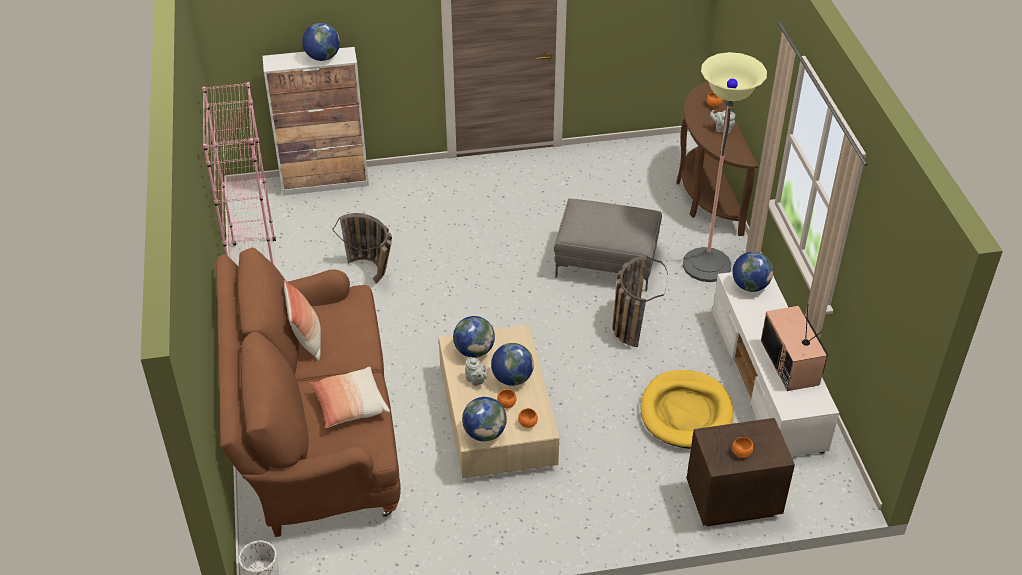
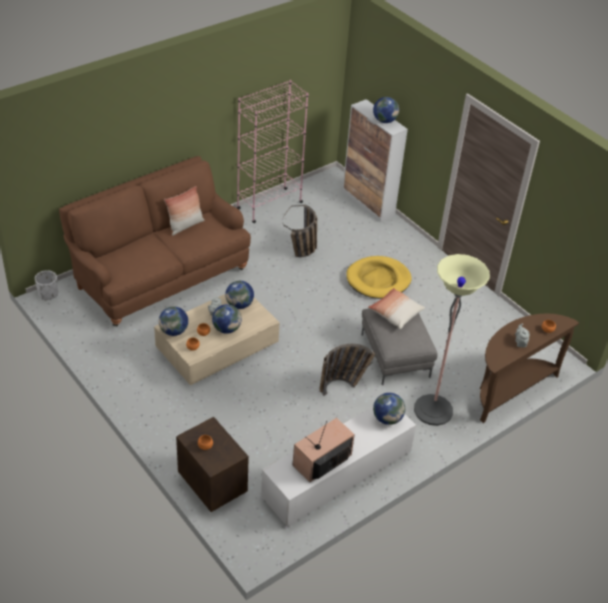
camera: 60 degrees right, 0 degrees up
(350, 405) = (144, 259): pillow -> pillow (395, 313)
(686, 412) = (278, 438): yellow dog bed -> yellow dog bed (378, 280)

